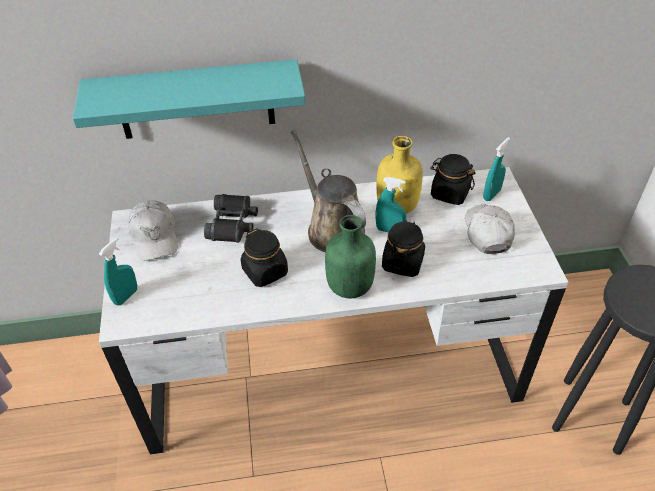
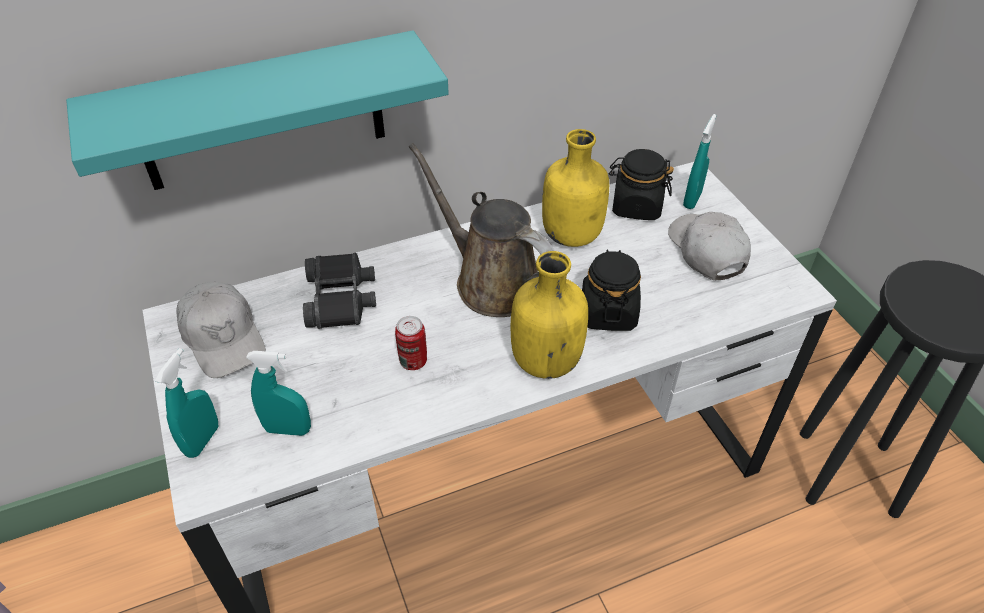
camera: 15 degrees left, 0 degrees up
(265, 272) = (413, 361): black jar -> can
(349, 286) = (544, 360): green bottle -> yellow bottle
(389, 230) = (573, 270): turquoise spray bottle -> turquoise spray bottle (288, 429)

